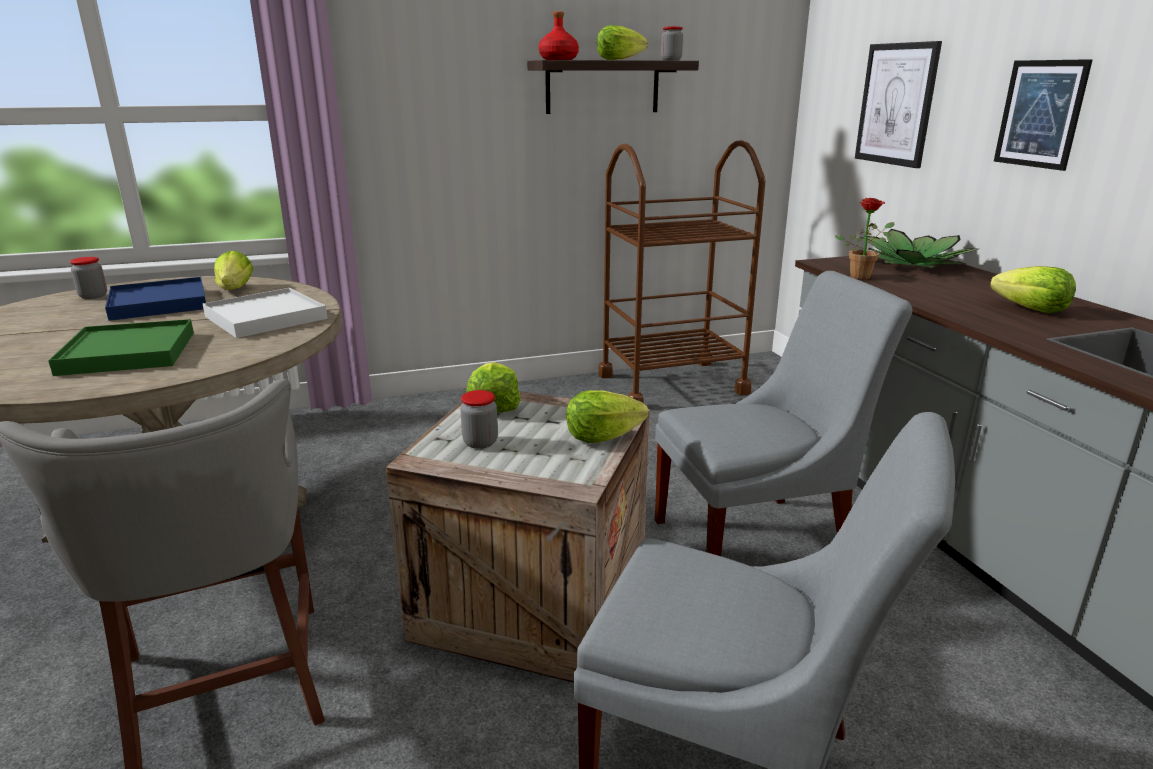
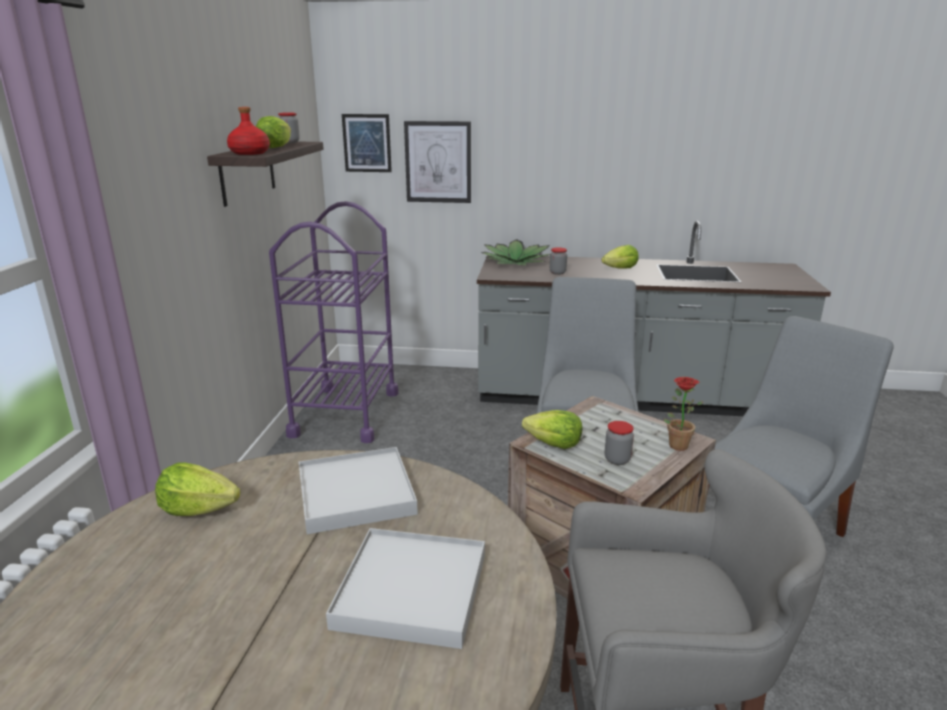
camera: 65 degrees left, 0 degrees up
(93, 296) = (55, 645): jar -> jar (557, 272)
(128, 353) = (412, 591): green tray -> white tray
(159, 303) = (193, 572): blue tray -> none
(602, 437) = (629, 418): lettuce -> none
(671, 384) = (345, 413): brown cart -> purple cart
(862, 276) = (531, 277): potted plant -> potted plant (676, 444)
(1040, 114) = (556, 164): picture -> picture (367, 143)

